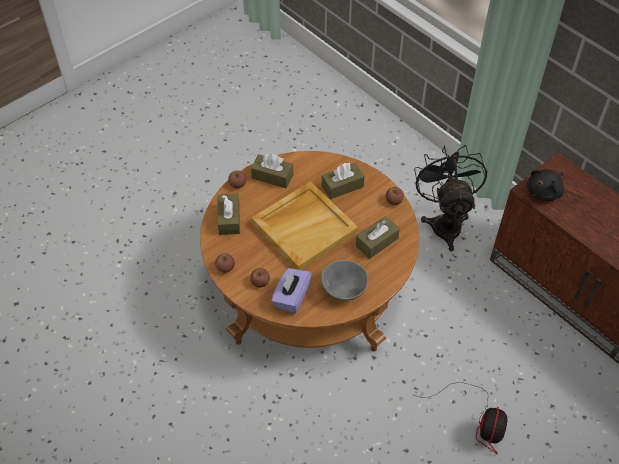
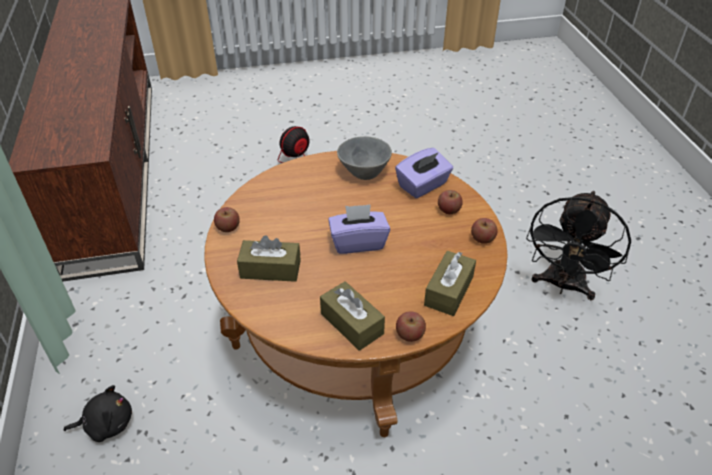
camera: 150 degrees left, 10 degrees down
(304, 227) = (358, 242): beige tray -> purple tissue box
(377, 242) = (290, 197): brown tissue box -> none
(445, 222) = (138, 329): black fan -> black fan (563, 286)
(544, 192) = (81, 145): black plush toy -> black plush toy (106, 424)

